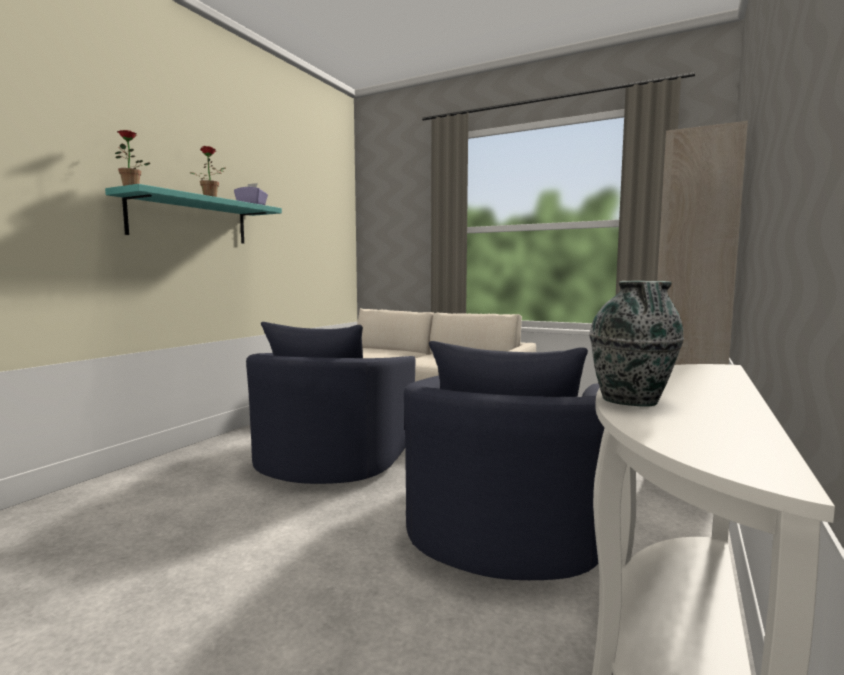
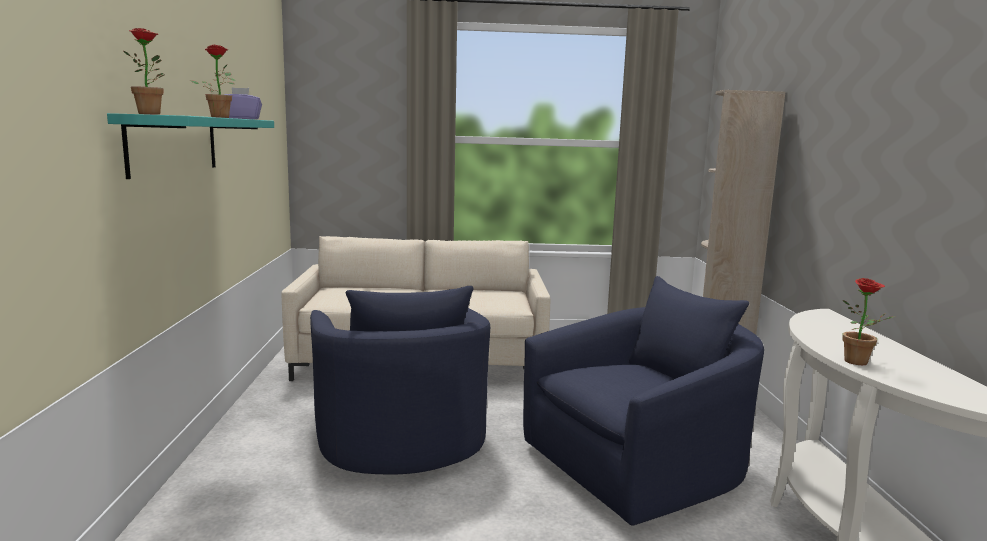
camera: 30 degrees left, 5 degrees up
(505, 523) = (640, 465): blue armchair -> blue armchair turned 105 degrees counterclockwise
(631, 401) = (860, 363): vase -> potted plant

